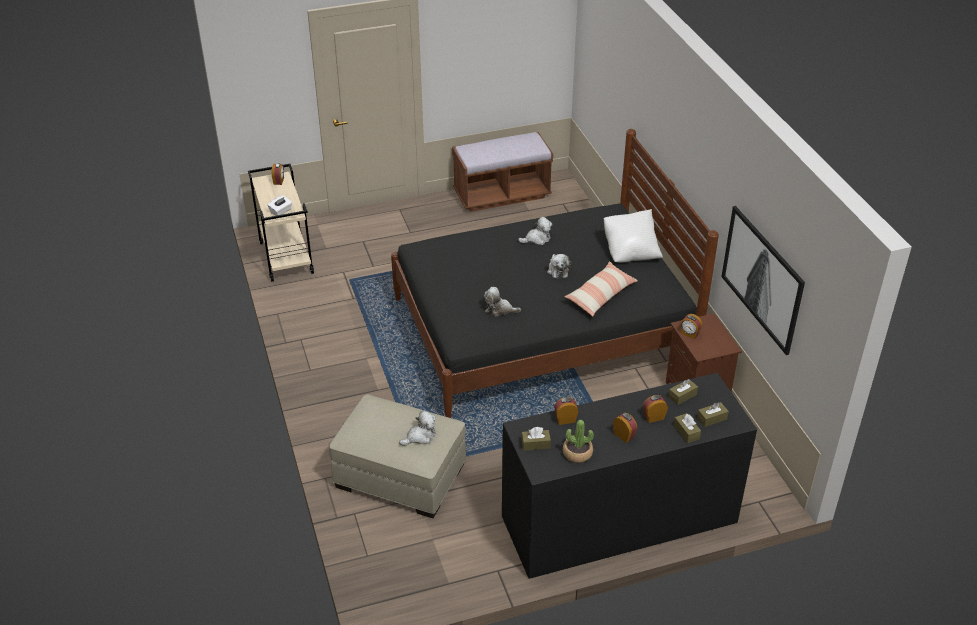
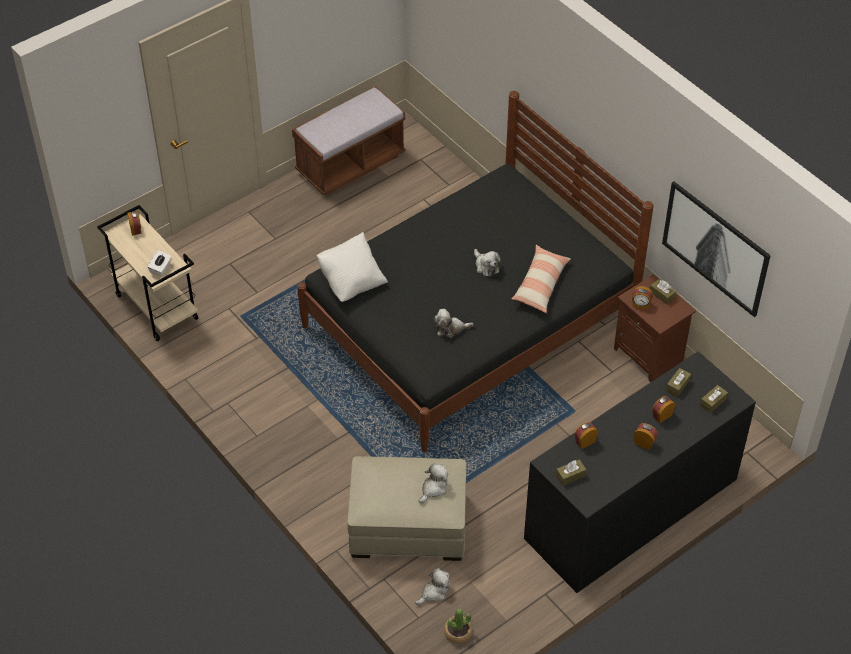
camera: 20 degrees left, 10 degrees up
(537, 239) = (447, 233): plush toy -> plush toy (434, 592)
(577, 453) = (611, 474): potted plant -> potted plant (458, 633)
(630, 252) = (546, 224): white pillow -> white pillow (352, 281)
(686, 432) = (697, 423): brown tissue box -> brown tissue box (662, 295)

